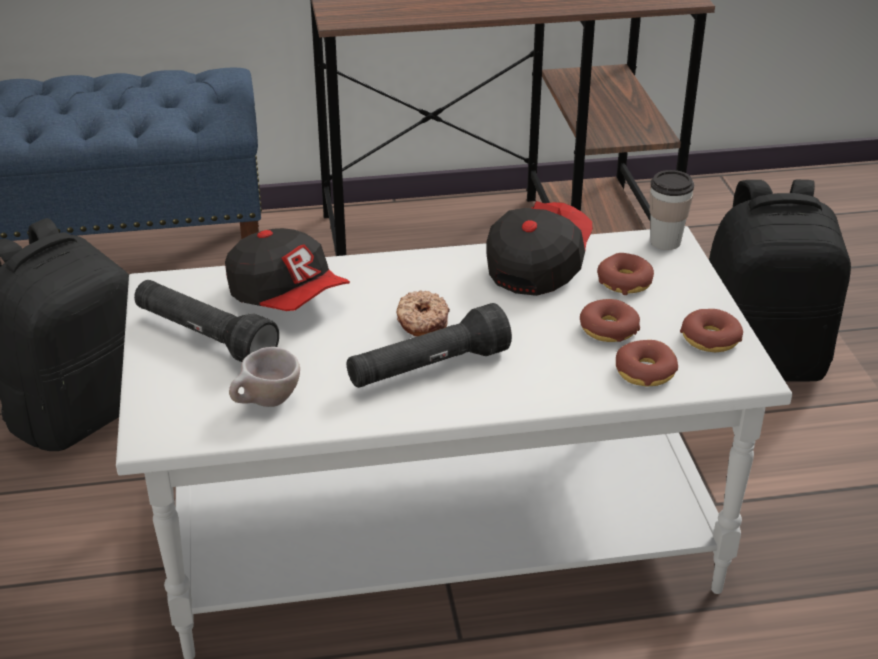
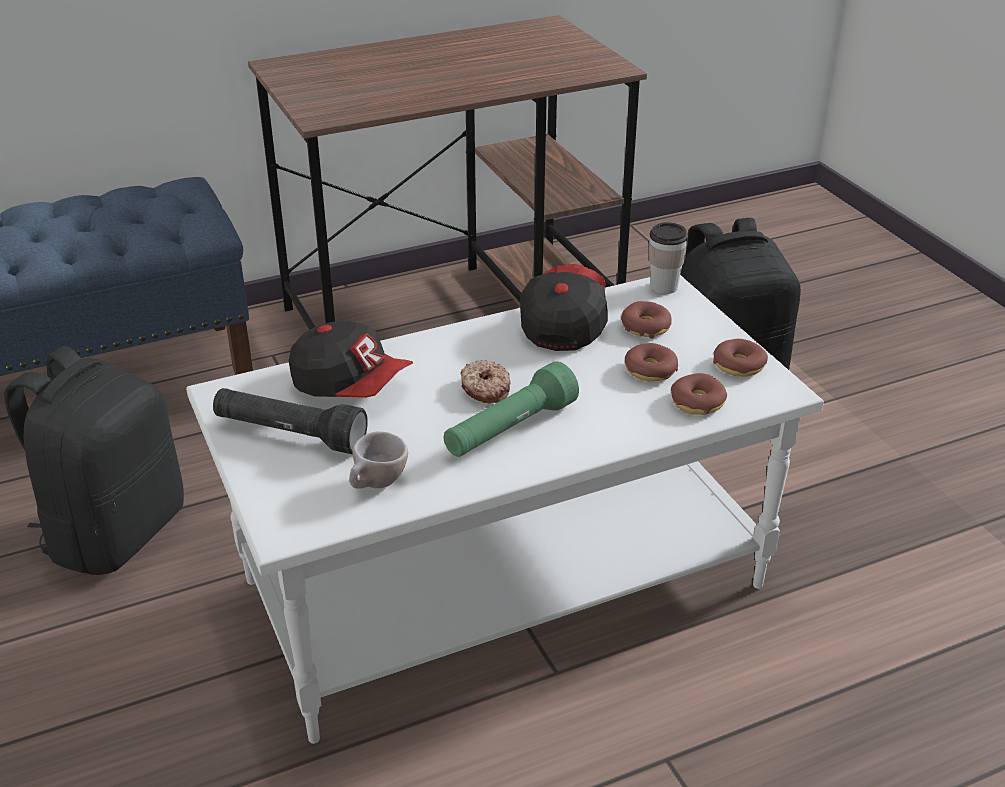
camera: 15 degrees left, 0 degrees up
(428, 369) = (510, 430): black flashlight -> green flashlight

